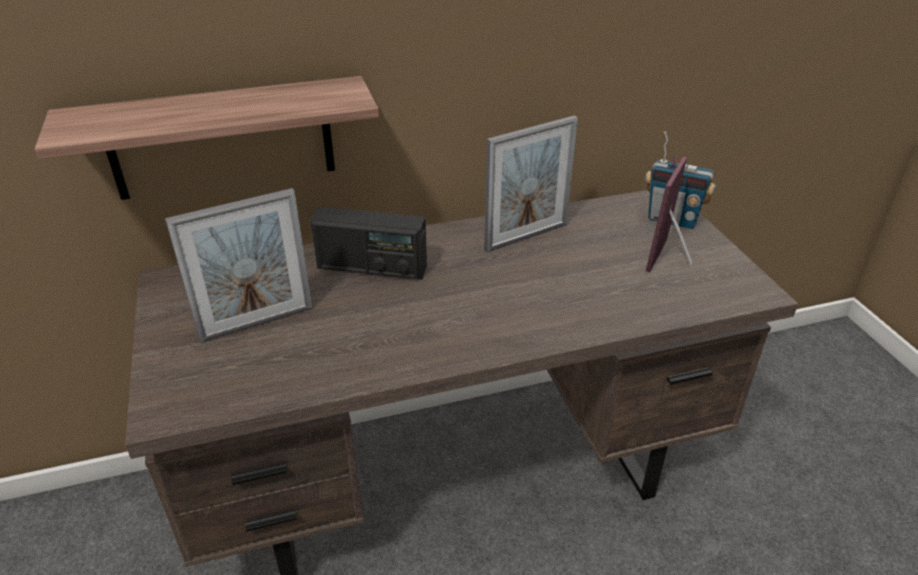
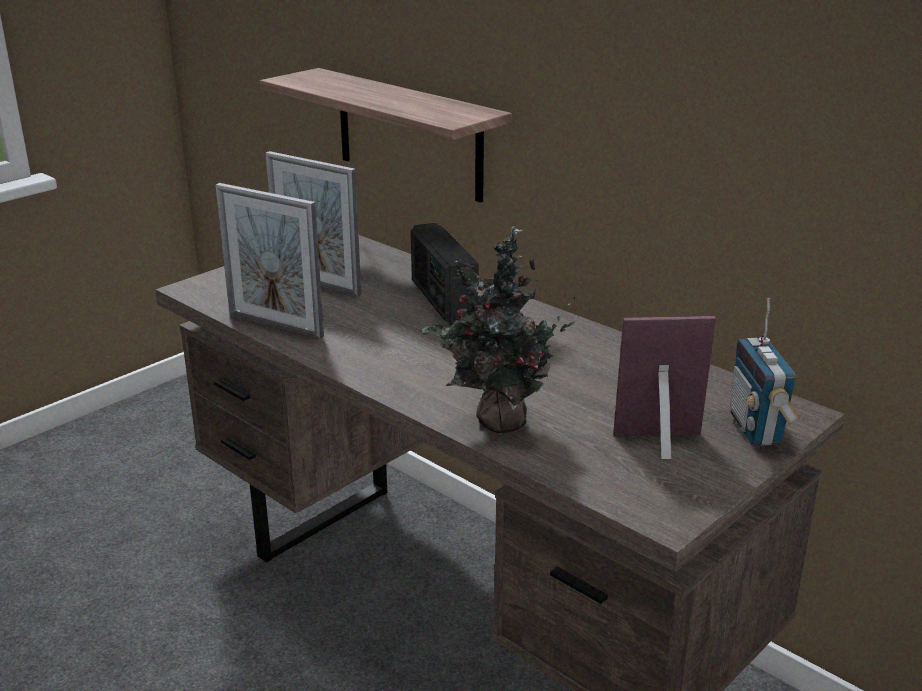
camera: 60 degrees right, 10 degrees down
(526, 237) = (590, 353): picture frame -> picture frame (275, 325)
(600, 313) = (498, 423): none -> potted plant

